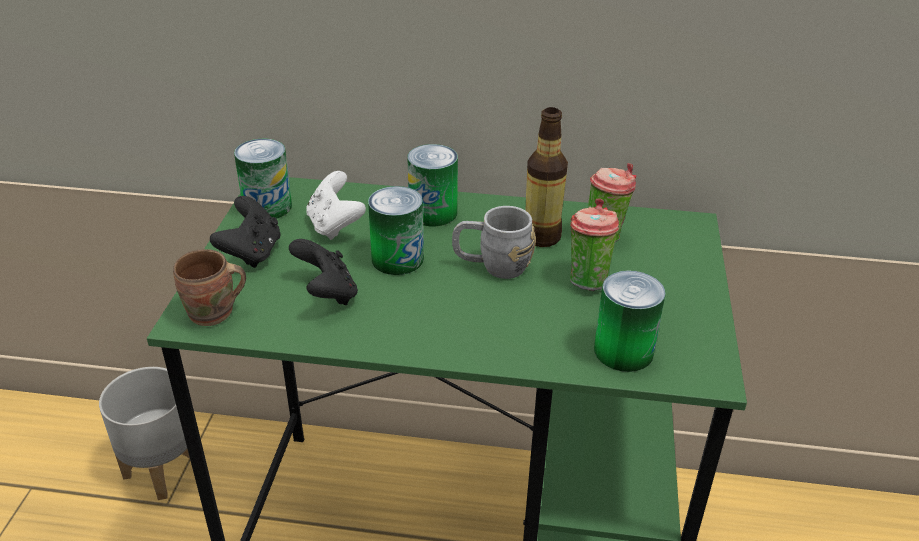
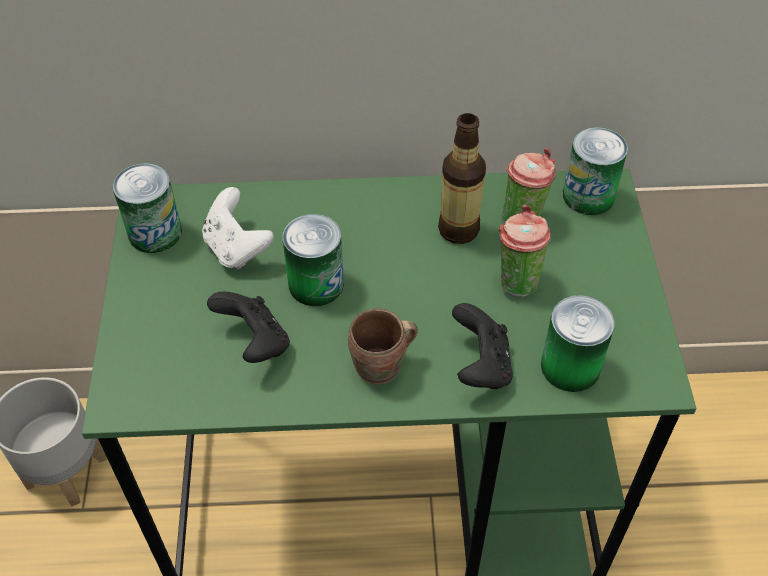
camera: 10 degrees left, 15 degrees up
(214, 314) = (144, 391): brown mug -> brown mug (382, 368)
(252, 253) = (158, 300): black game controller -> black game controller (480, 366)
(433, 212) = (337, 213): can -> can (588, 196)
(492, 266) = (417, 277): grey mug -> none

